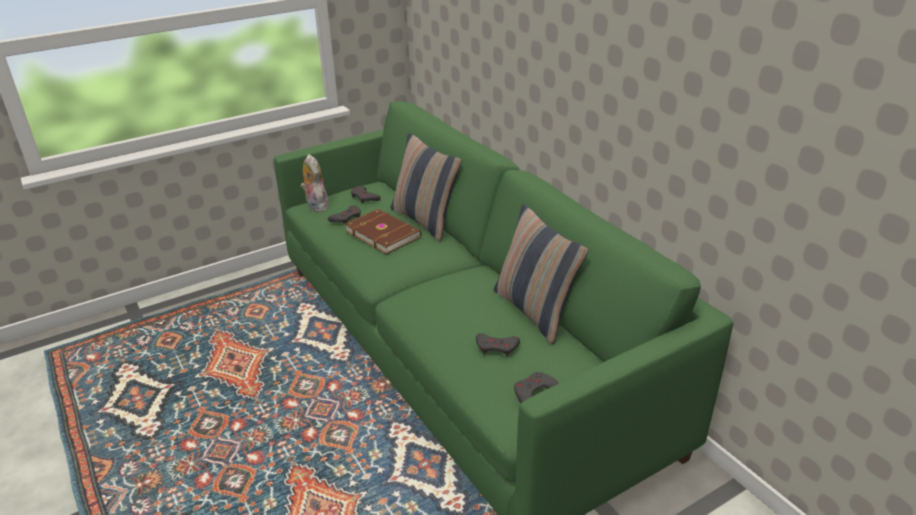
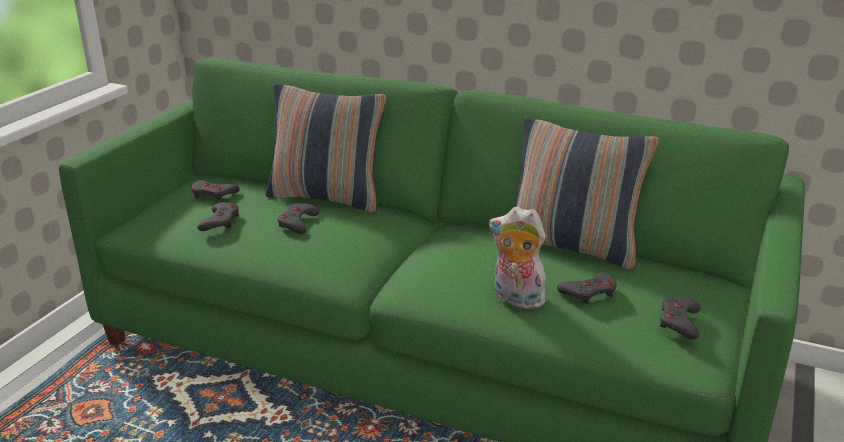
camera: 35 degrees left, 5 degrees down
(315, 206) = (146, 223): plush toy -> plush toy (515, 299)
(383, 233) = (297, 222): brown book -> grey game controller

